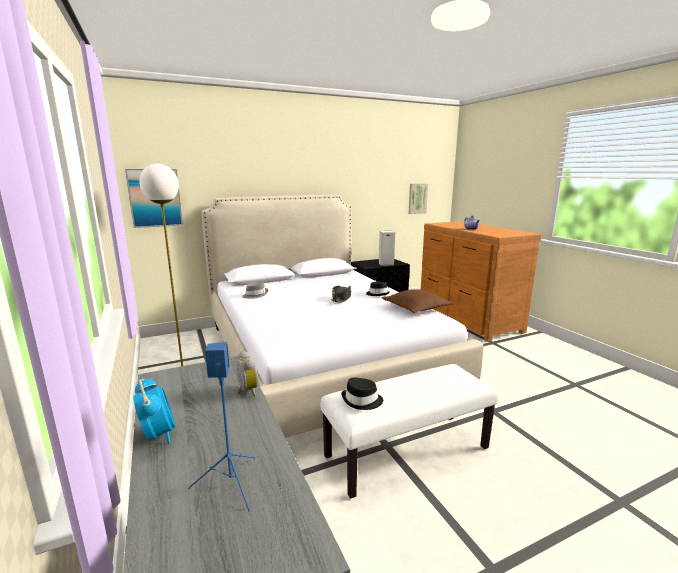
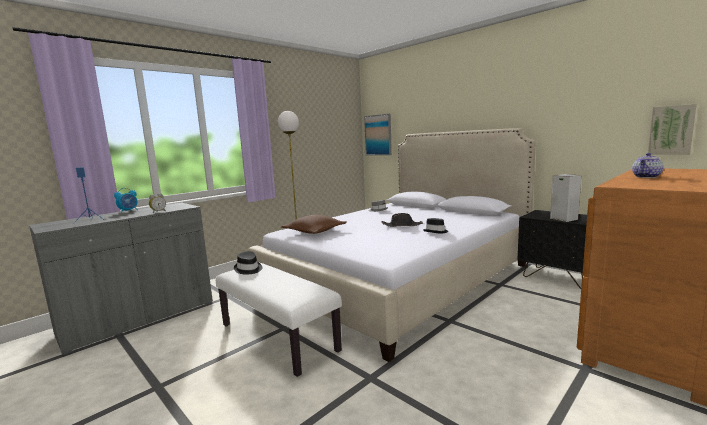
camera: 70 degrees right, 5 degrees down
(416, 308) = (413, 247): brown pillow -> brown pillow (314, 231)

